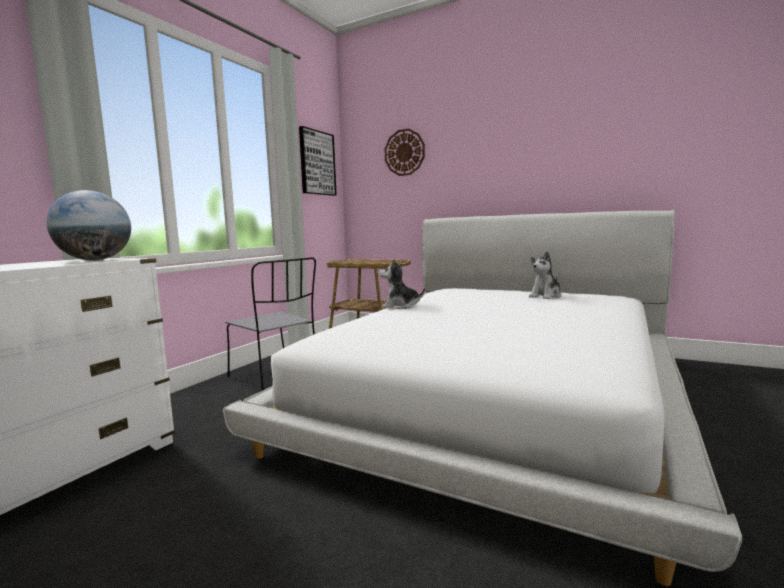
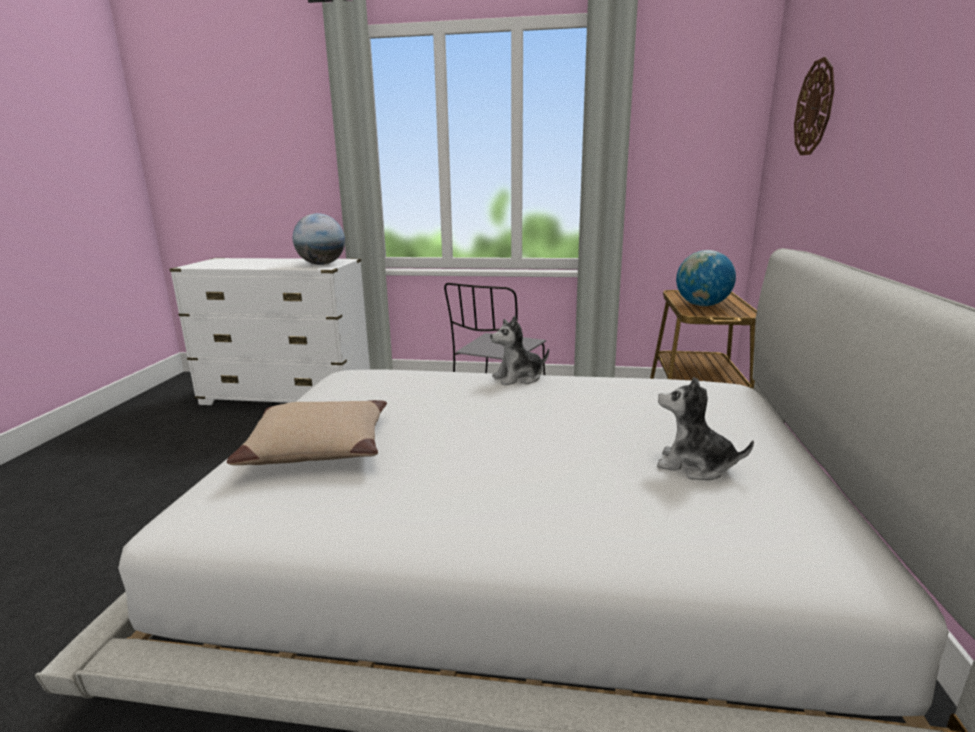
camera: 70 degrees right, 10 degrees up
(317, 163) = (693, 136): picture -> none
(371, 262) = (702, 305): none -> globe
(400, 306) = (519, 378): plush toy -> plush toy turned 105 degrees counterclockwise
(498, 343) = (318, 447): none -> beige pillow

